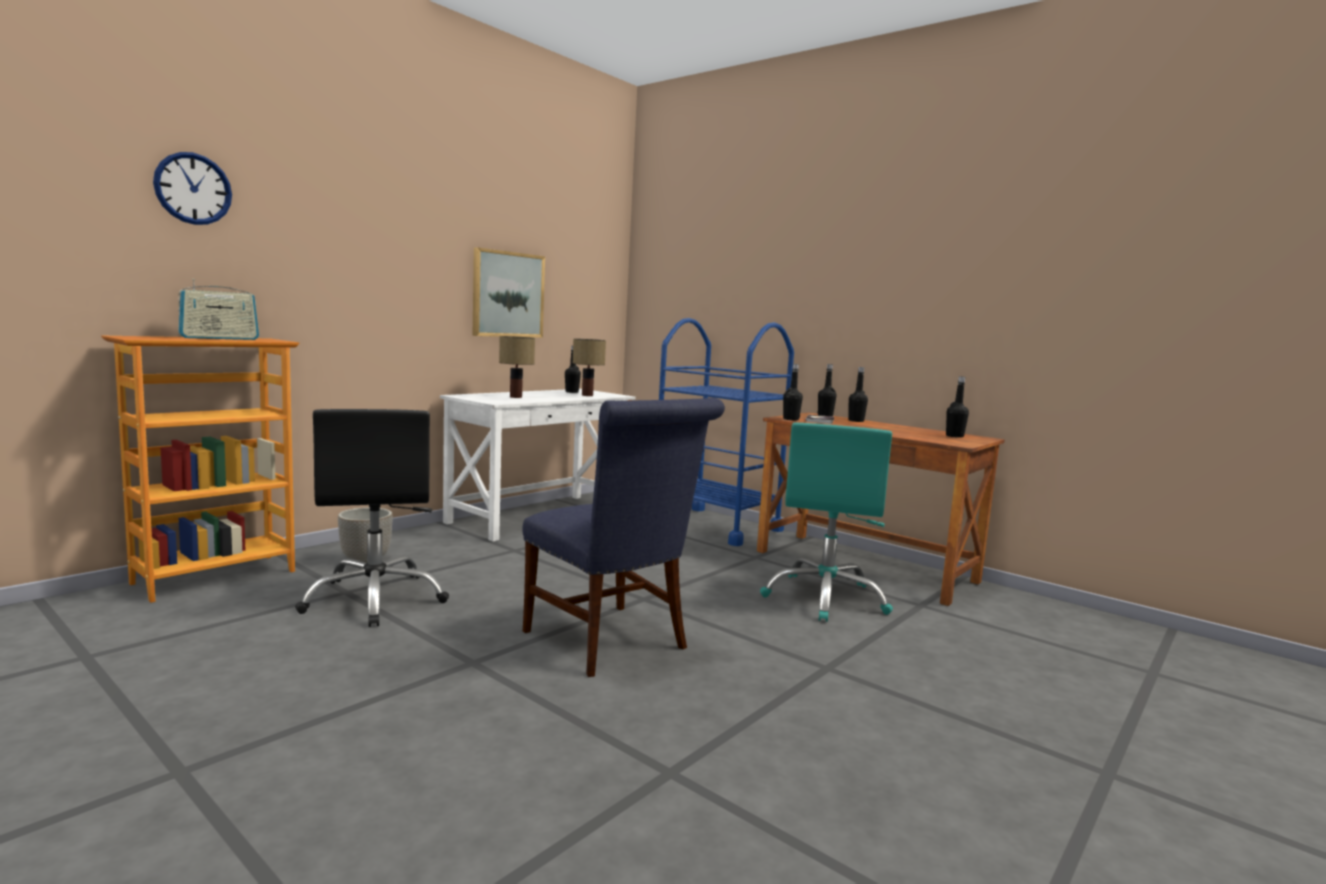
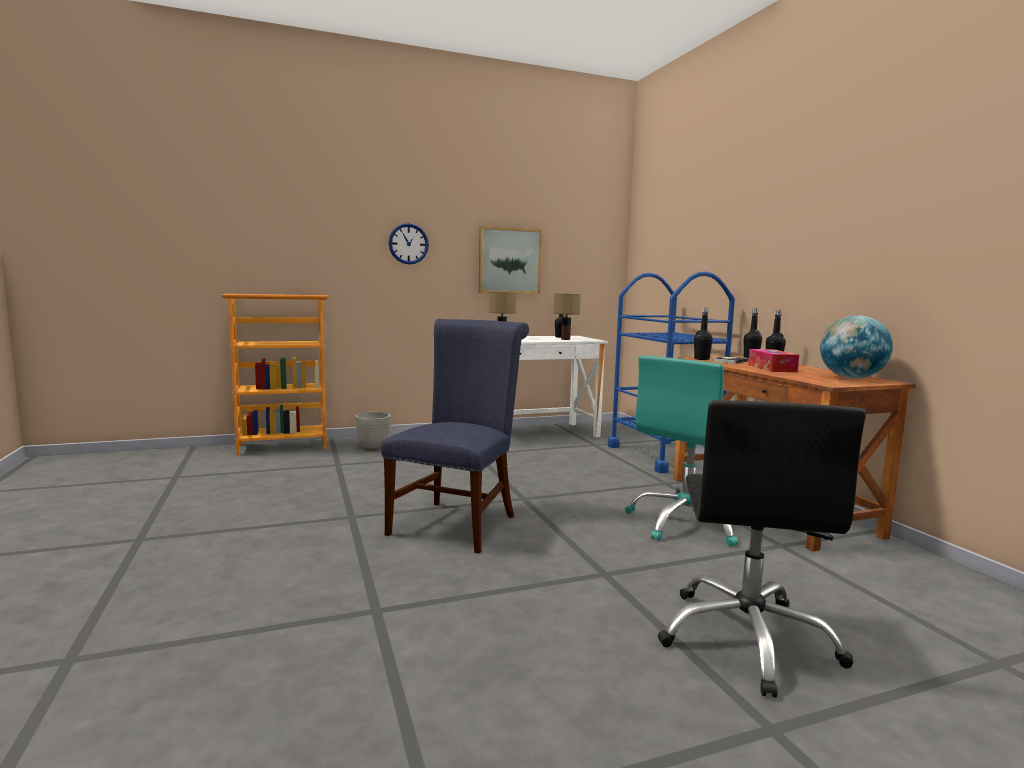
camera: 30 degrees right, 0 degrees up
(193, 188) = (279, 201): wall clock -> wall clock (408, 244)
(219, 338) = (286, 294): radio -> none
(375, 599) = (348, 471): black office chair -> black office chair (748, 639)
(611, 642) = (457, 522): blue chair -> blue chair turned 150 degrees counterclockwise
(873, 428) = (771, 368): none -> tissue box
(954, 436) = (851, 378): black bottle -> globe

